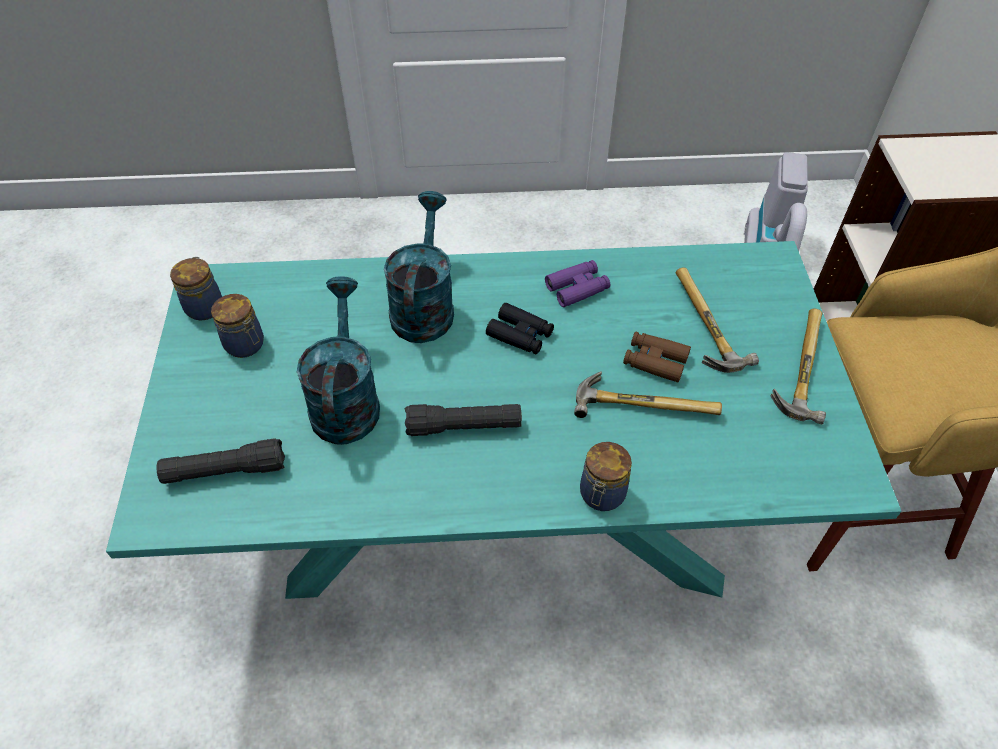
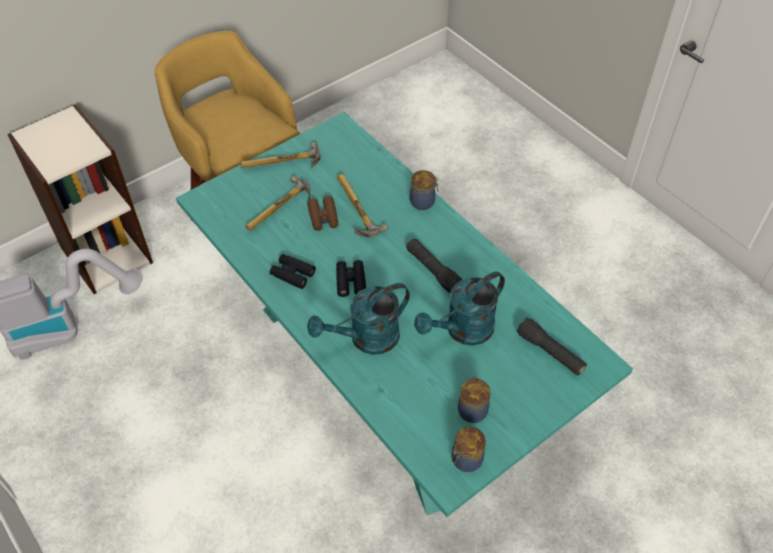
camera: 125 degrees left, 0 degrees up
(577, 288) = (292, 274): purple binoculars -> black binoculars

